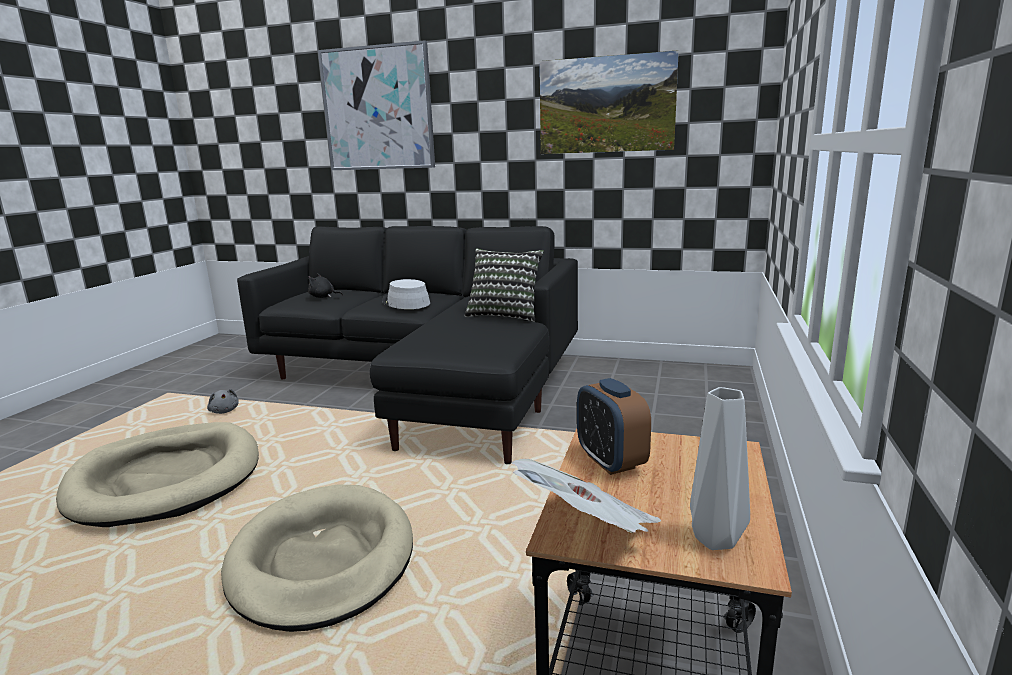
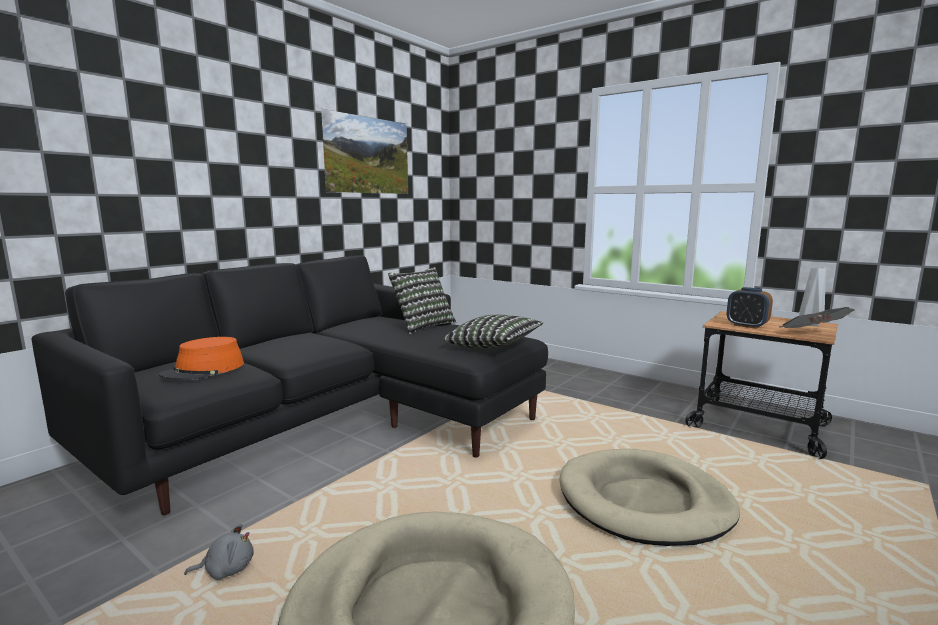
camera: 70 degrees left, 5 degrees down
(323, 297) = (204, 370): black plush toy -> orange hat
(378, 109) = (141, 122): picture -> none
(405, 302) = (318, 344): grey hat -> none
(441, 348) = (494, 347): none -> pillow
(610, 461) = (746, 326): alarm clock -> alarm clock turned 45 degrees clockwise

